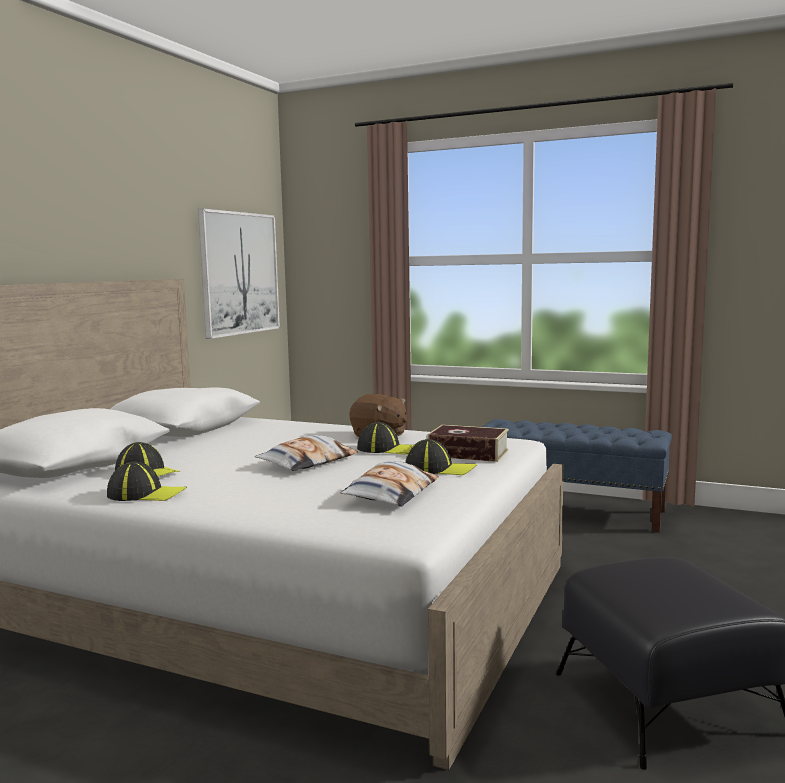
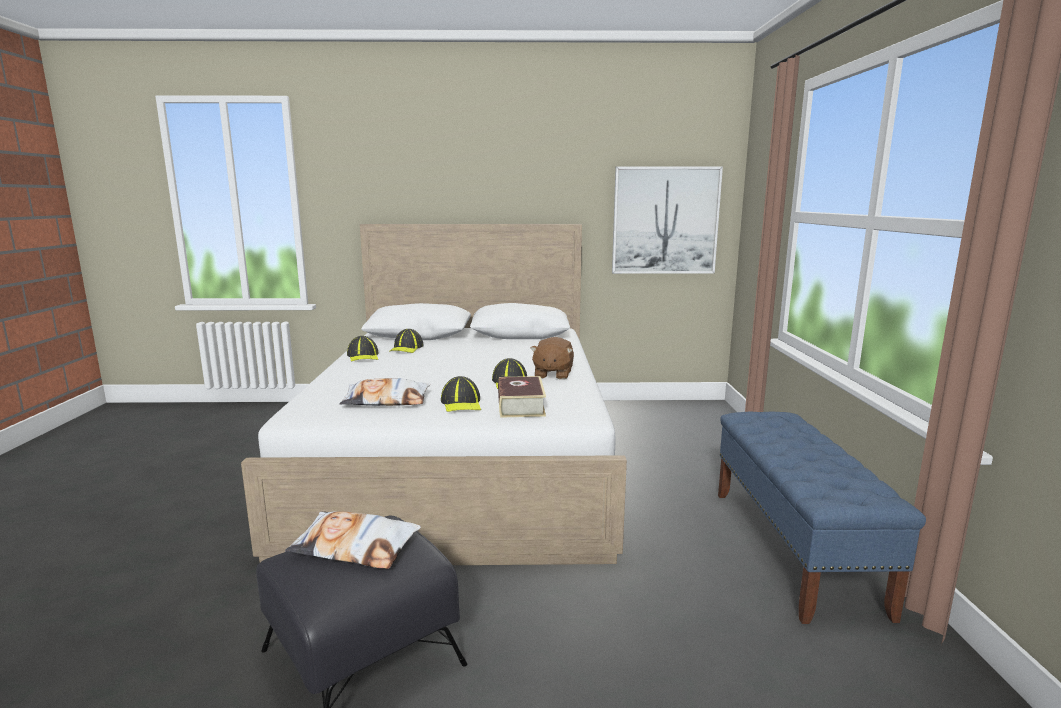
camera: 65 degrees right, 5 degrees up
(308, 462) = (454, 371): pillow -> pillow (355, 547)

